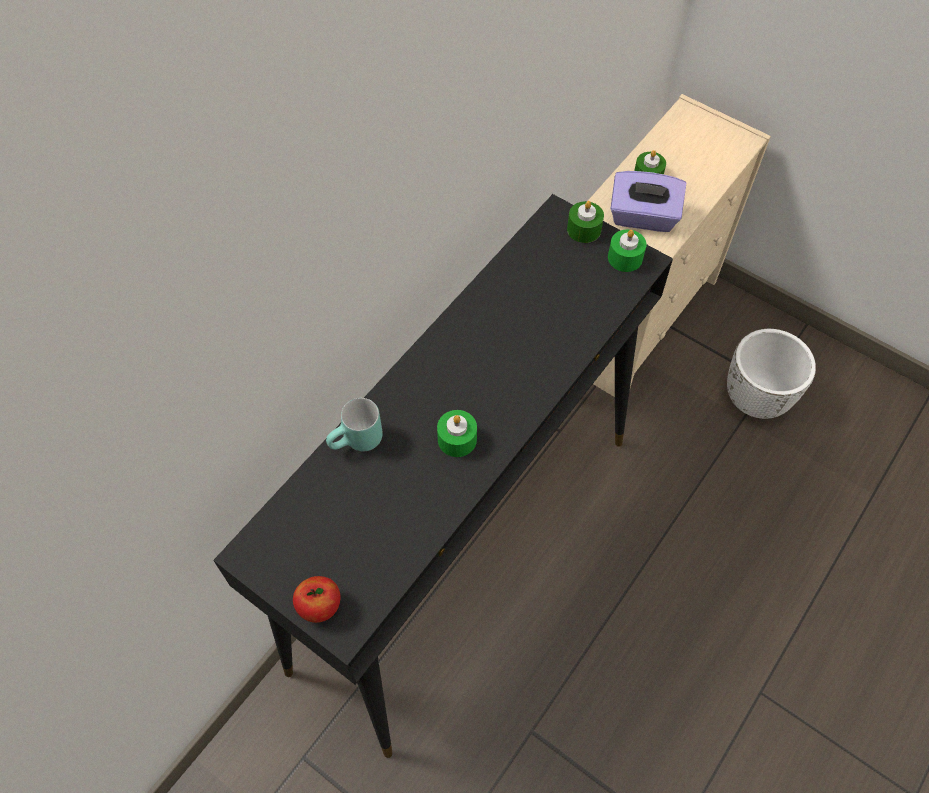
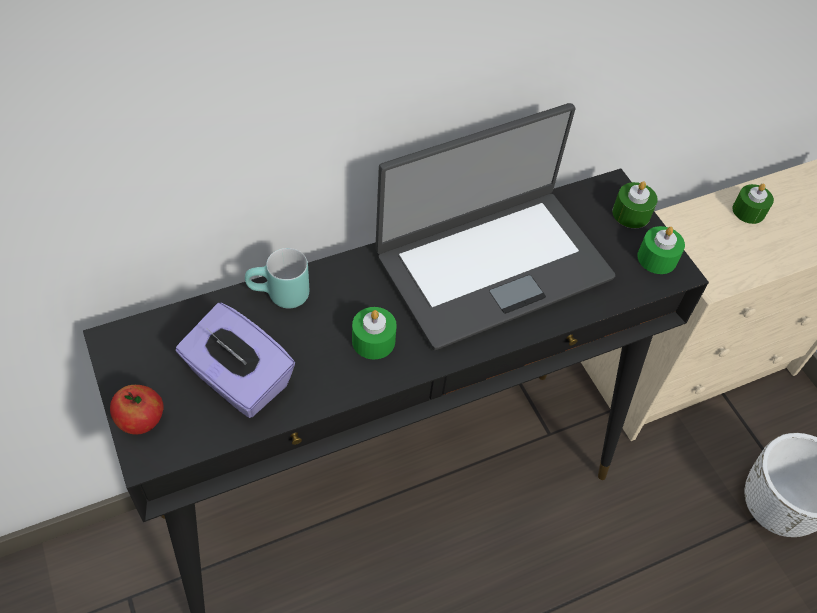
camera: 25 degrees right, 5 degrees down
(506, 327) = (492, 265): none -> laptop
(643, 217) = (718, 246): purple tissue box -> purple tissue box (238, 380)

